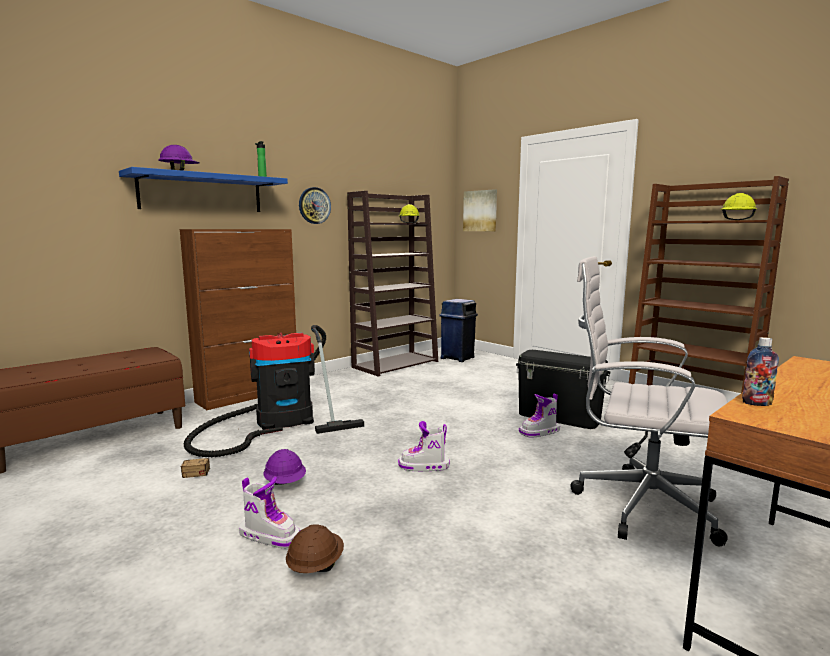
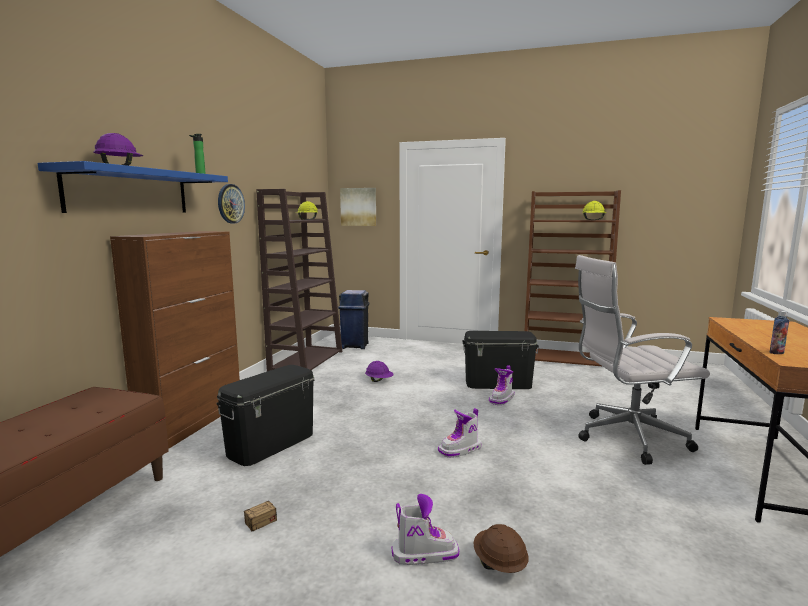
camera: 30 degrees left, 0 degrees up
(278, 422) = (271, 443): vacuum cleaner -> black storage box
(285, 484) = (368, 502): purple hard hat -> purple hard hat (379, 381)

